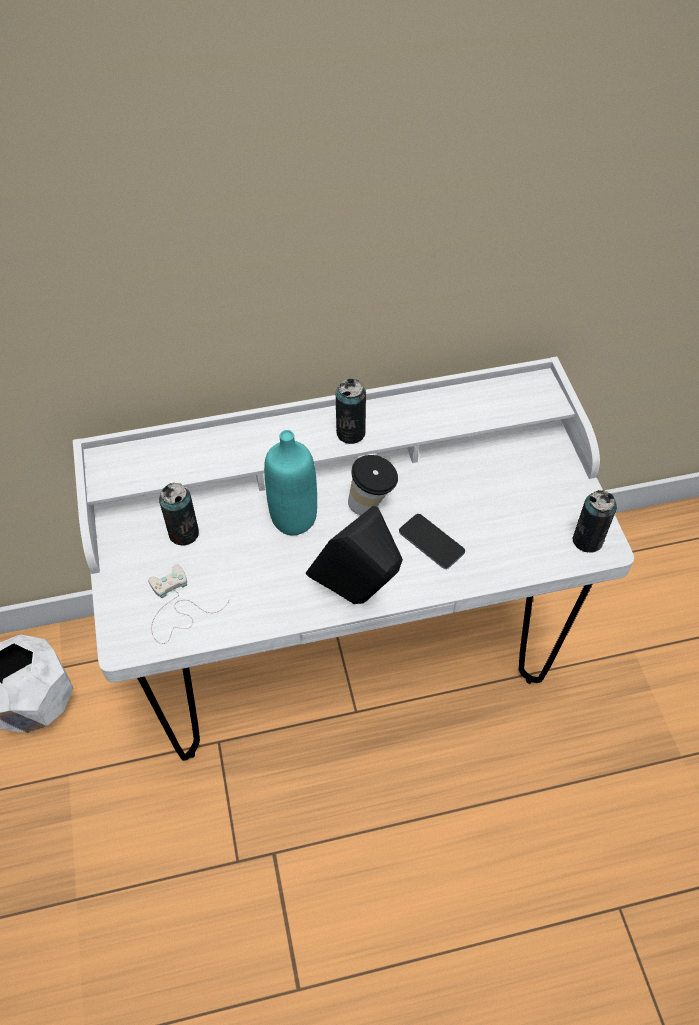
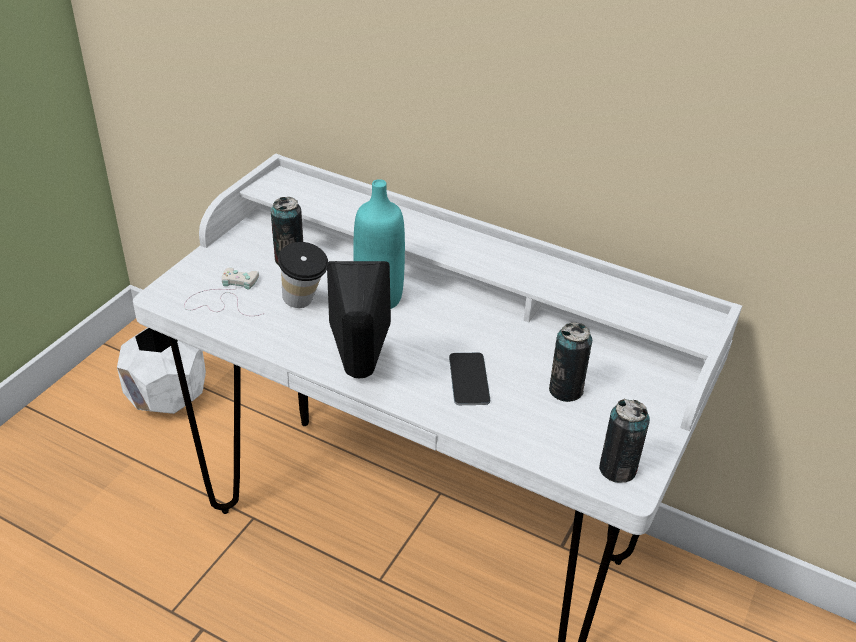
camera: 40 degrees right, 15 degrees down
(350, 433) = (480, 257): can -> can (565, 390)
(372, 505) = (451, 327): cup -> cup (304, 304)

